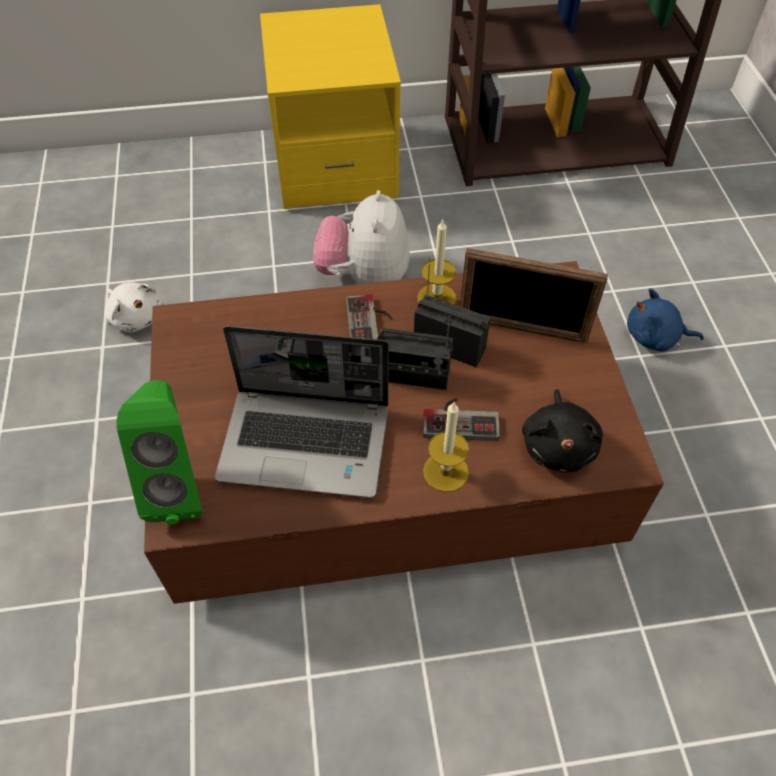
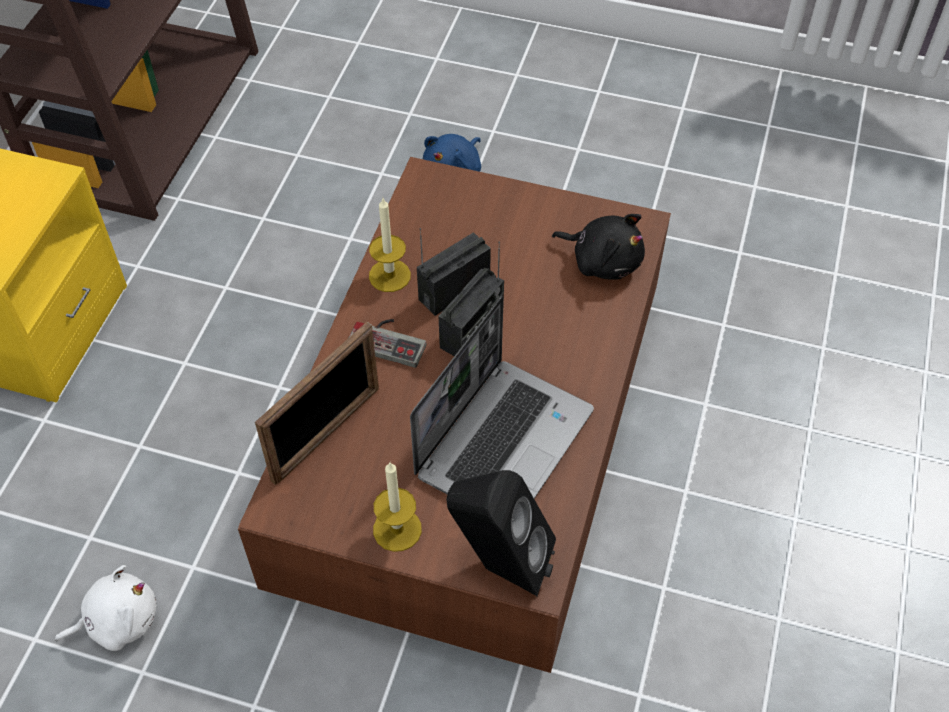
camera: 65 degrees left, 0 degrees up
(178, 486) = (499, 565): green speaker -> black speaker
(364, 276) = (220, 364): plush toy -> none
(445, 472) = (589, 348): candle -> candle (397, 529)
(460, 419) = (540, 315): game controller -> none
(522, 329) = (466, 229): picture frame -> picture frame (327, 433)

